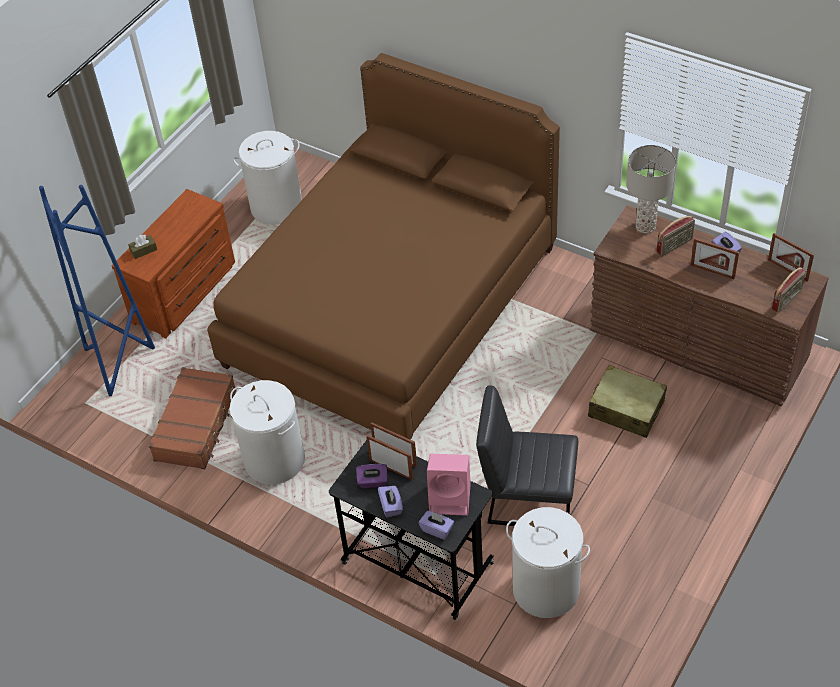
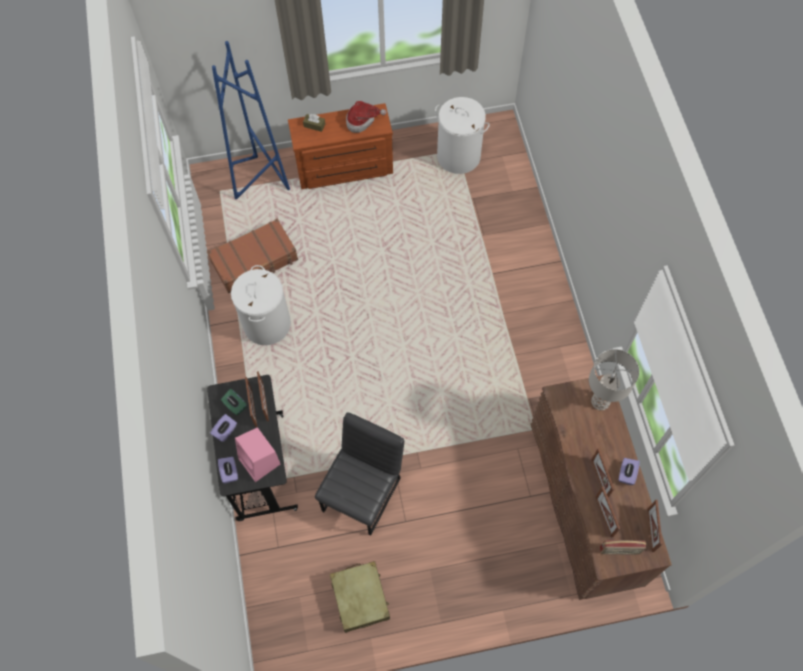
camera: 45 degrees right, 15 degrees up
(184, 215) = (362, 121): none -> hat
(373, 482) = (235, 405): purple tissue box -> green tissue box
(391, 306) = (441, 289): brown bed -> none
(528, 498) = (363, 492): grey chair -> grey chair turned 60 degrees clockwise
(546, 589) = (304, 557): white laundry basket -> none
(626, 409) = (488, 497): beige suitcase -> beige suitcase (360, 598)
(674, 246) = (600, 435): radio -> none
(748, 290) = (604, 516): none -> picture frame

